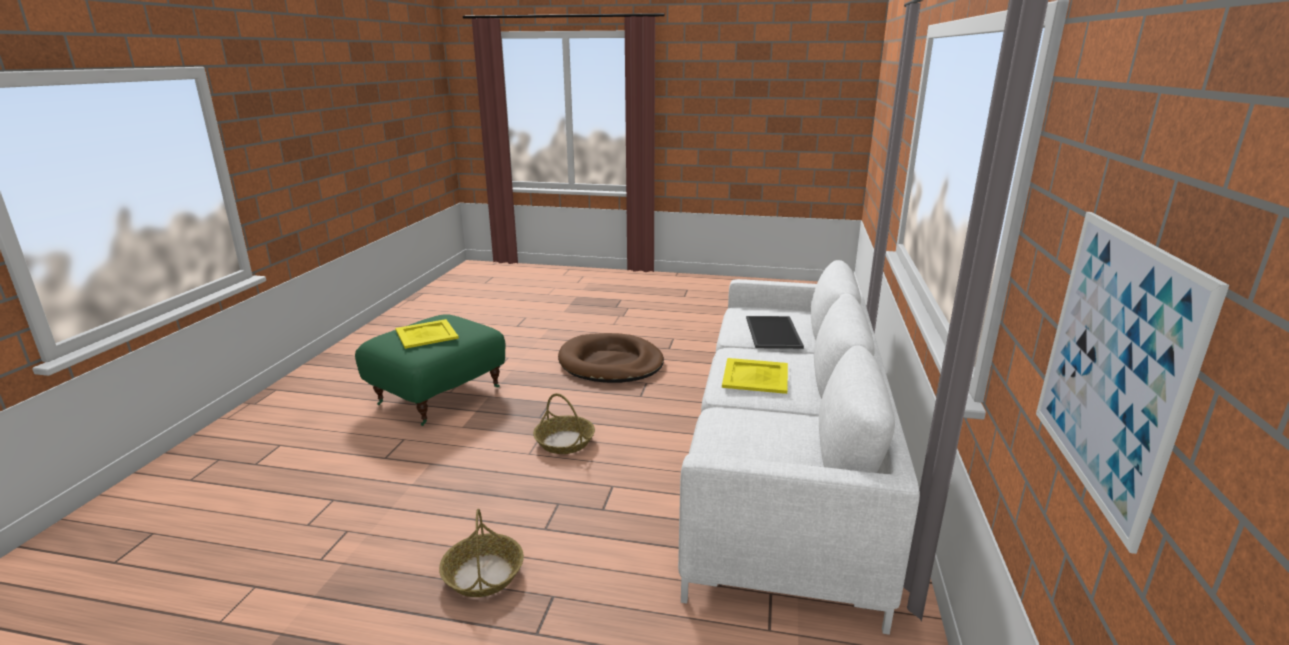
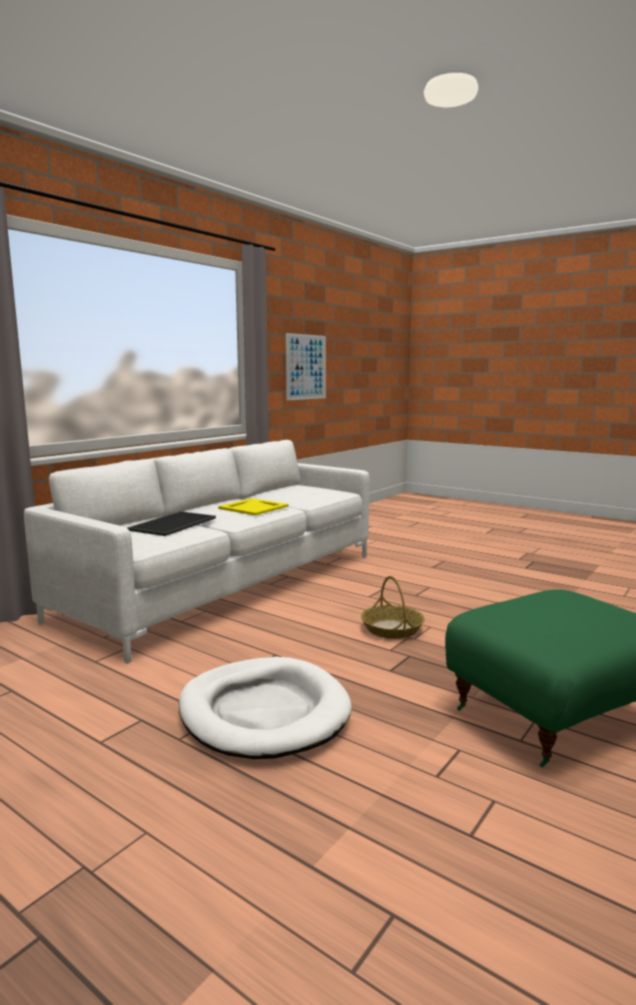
camera: 155 degrees left, 10 degrees down
(426, 334) = (566, 609): yellow tray -> none
(483, 574) = (472, 578): basket -> none
(610, 363) = (264, 712): brown dog bed -> white dog bed

